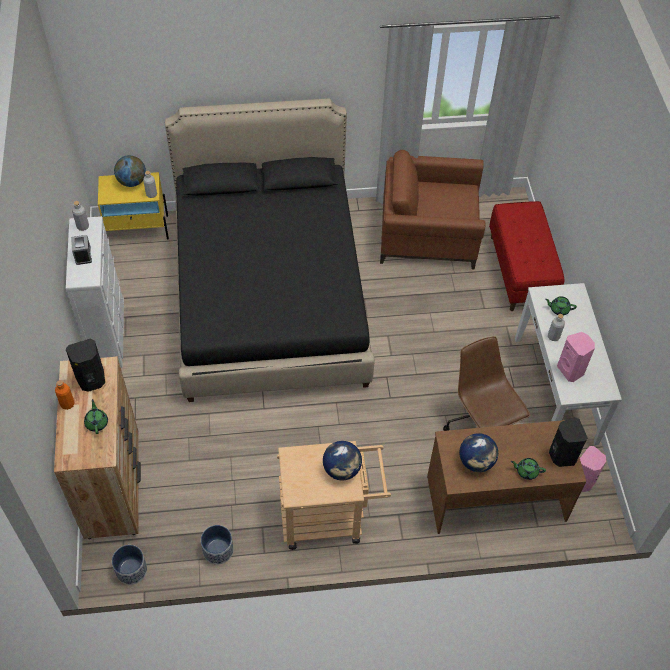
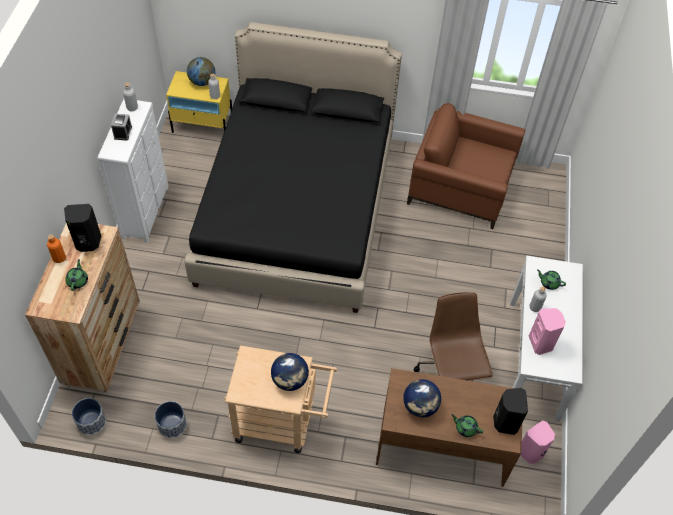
camera: 15 degrees right, 0 degrees up
(520, 271) = (536, 241): red bench -> none

